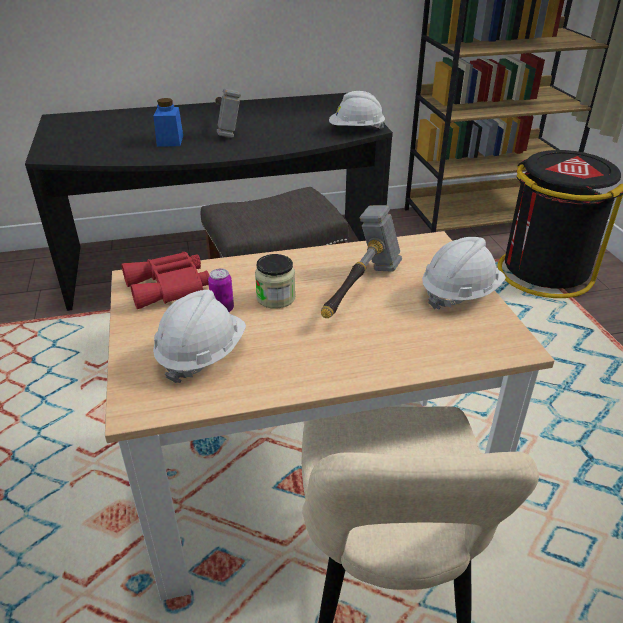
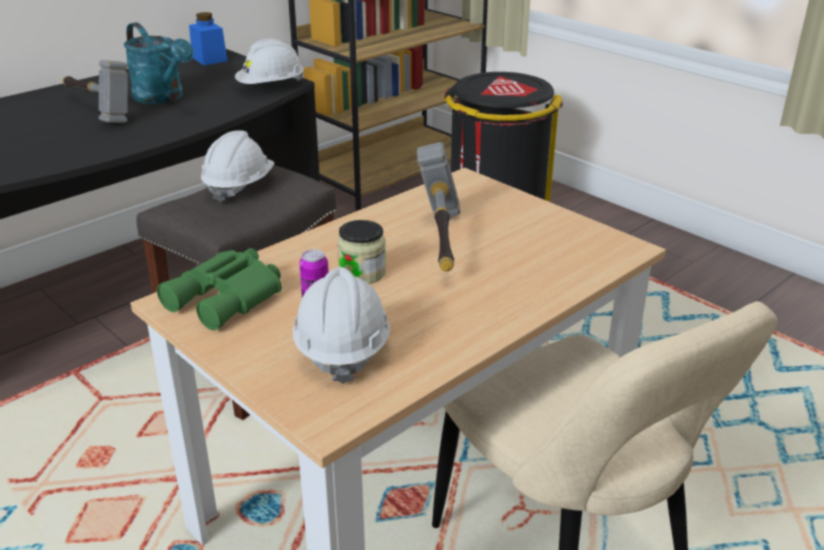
camera: 30 degrees left, 5 degrees down
(170, 141) = (39, 142): blue jar -> blue jar (209, 59)
(170, 287) = (228, 298): red binoculars -> green binoculars
(275, 124) = (163, 98): none -> turquoise watering can
(460, 293) = (536, 218): white hard hat -> white hard hat (239, 186)

